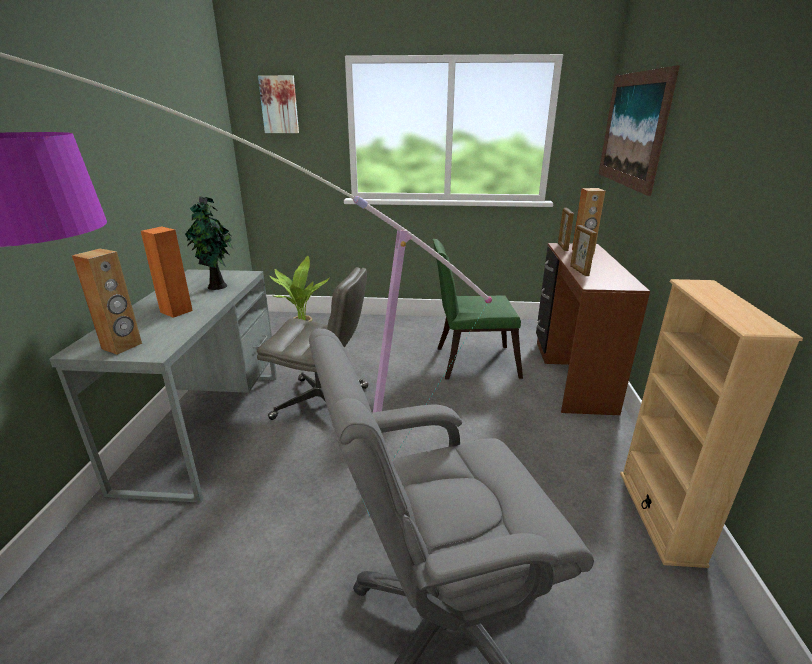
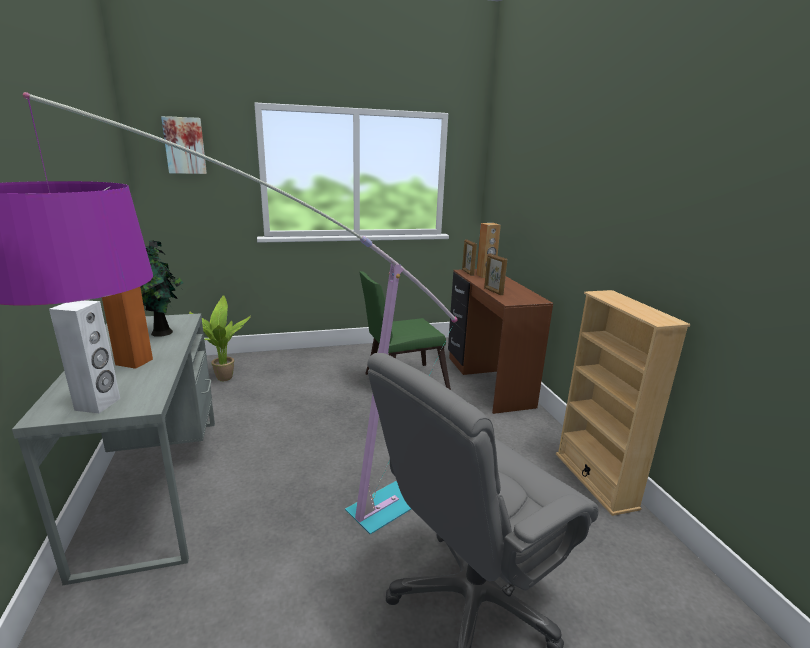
camera: 20 degrees left, 5 degrees down
(122, 346) = (98, 404): brown speaker -> white speaker
(322, 402) = (276, 440): grey office chair -> none
(633, 130) = (514, 176): picture -> none

